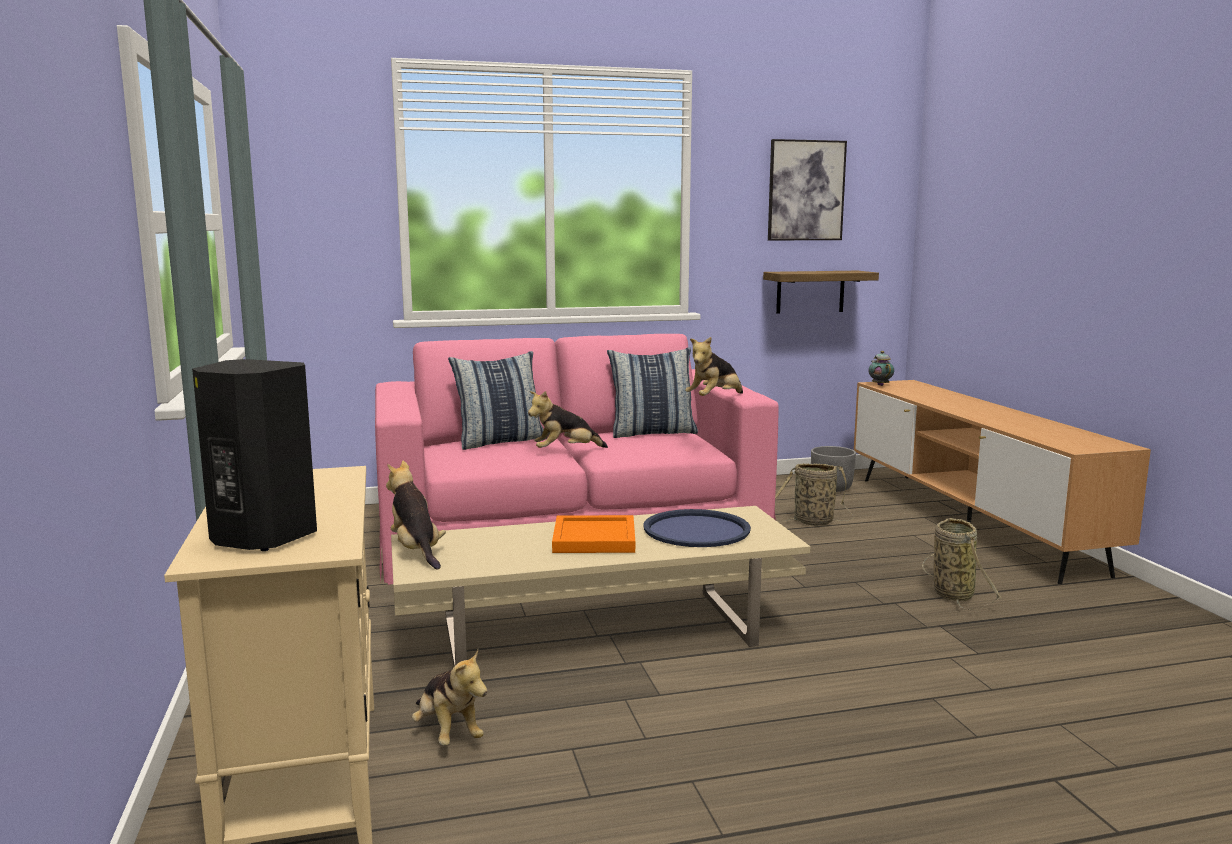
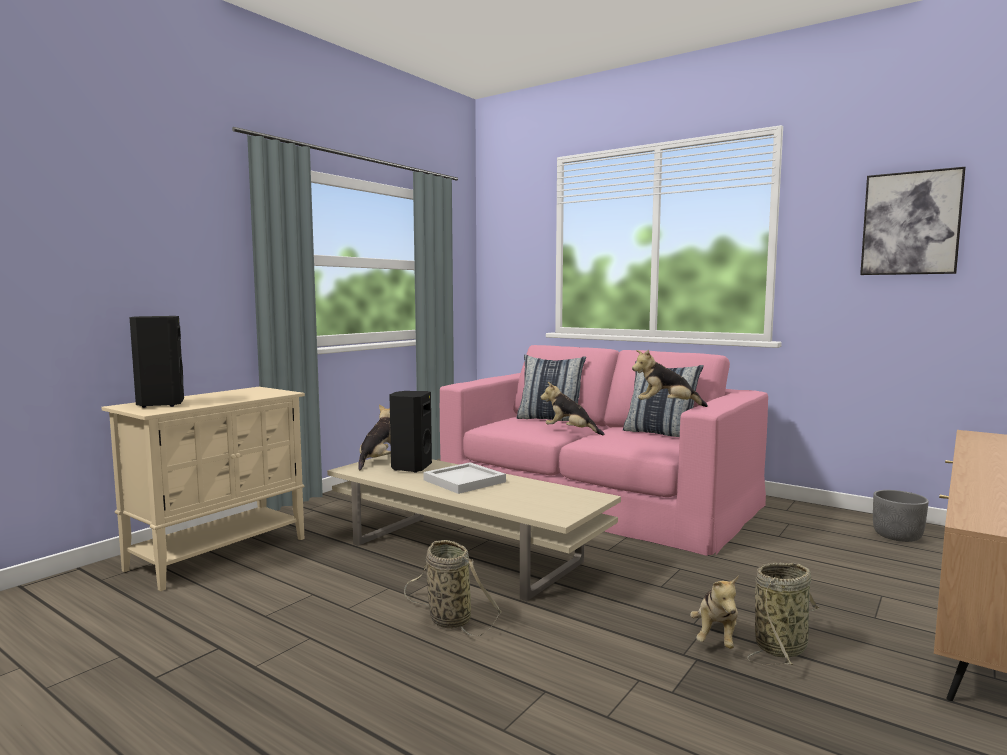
camera: 50 degrees right, 5 degrees down
(448, 733) = (296, 561): plush toy -> plush toy (716, 638)
(485, 545) = (410, 467): none -> black speaker
(593, 539) = (463, 481): orange tray -> white tray
(696, 530) = (530, 495): blue tray -> none
(810, 291) = (914, 328): shelf -> none
(810, 522) = (796, 551): basket -> basket (447, 619)
(880, 385) = (973, 435): teapot -> none

